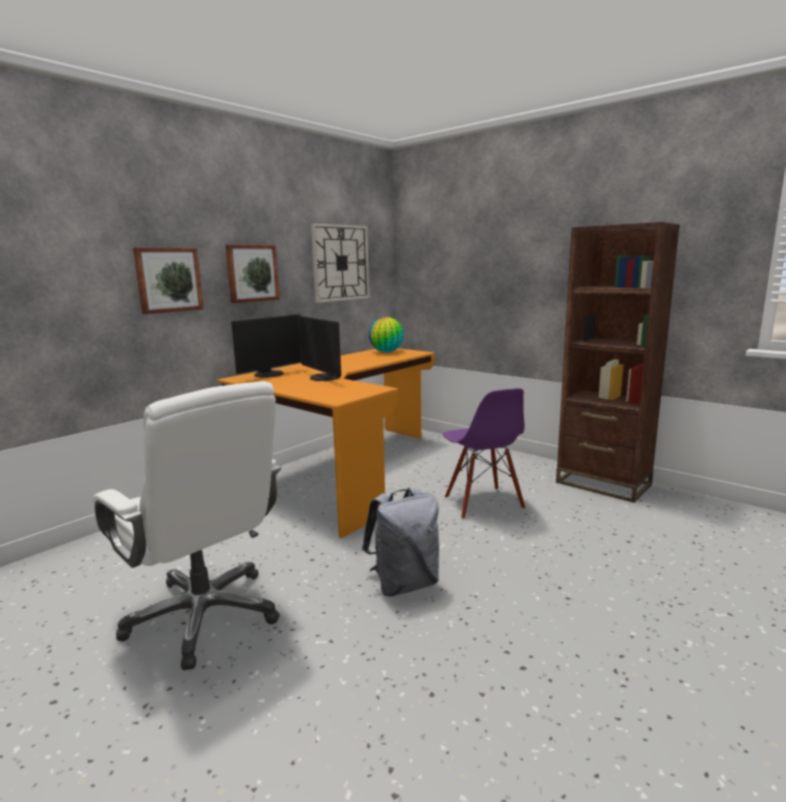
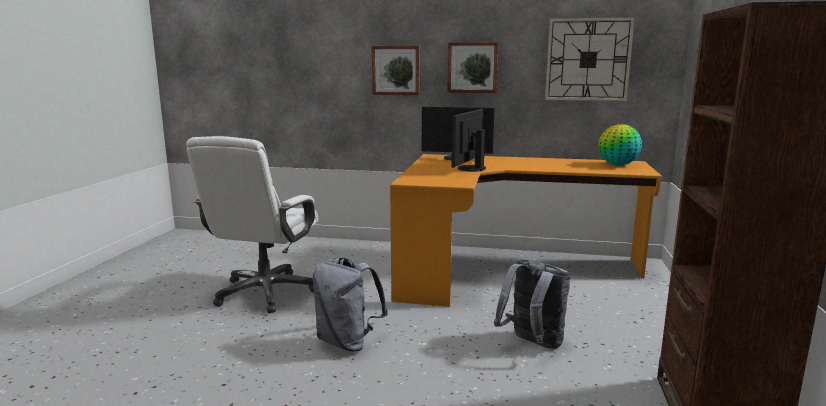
camera: 60 degrees right, 0 degrees up
(483, 503) = (532, 344): purple chair -> grey backpack

